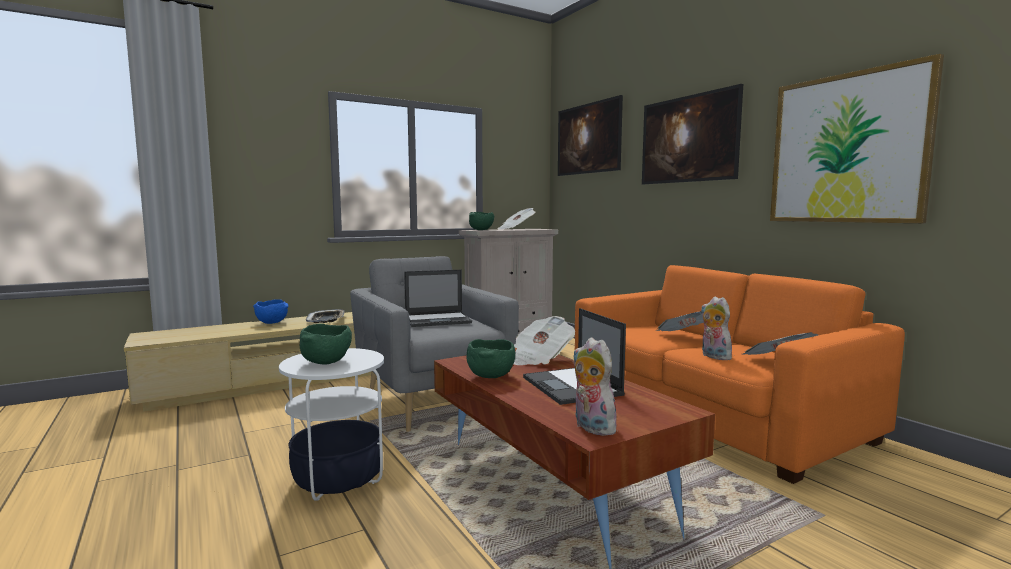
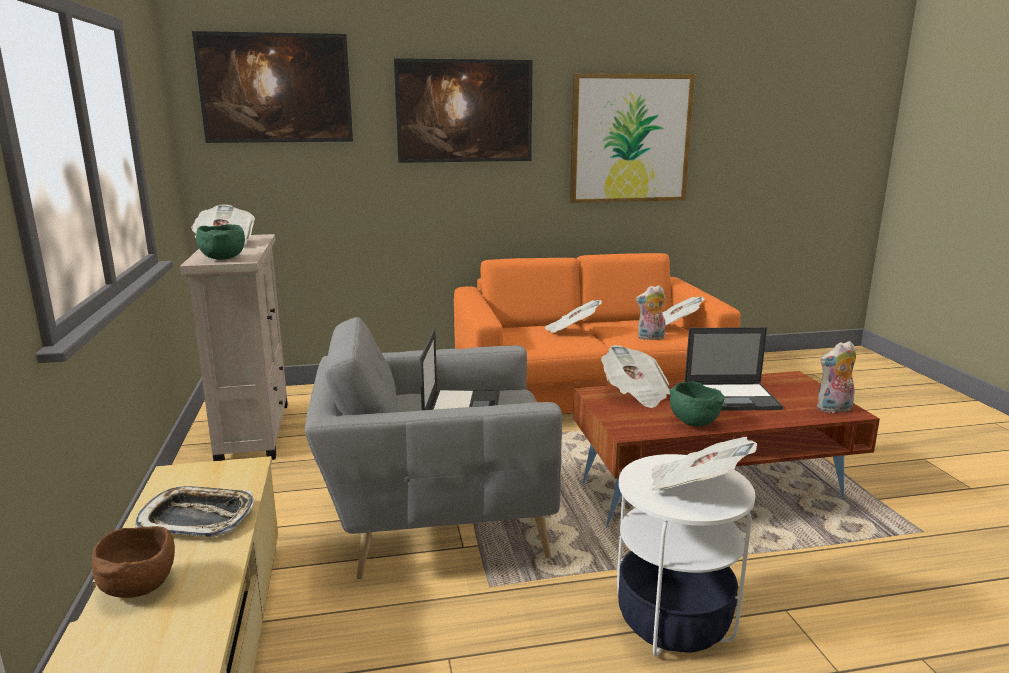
camera: 70 degrees left, 10 degrees up
(272, 323) = (139, 587): blue bowl -> brown bowl
(327, 362) = (696, 487): green bowl -> newspaper

